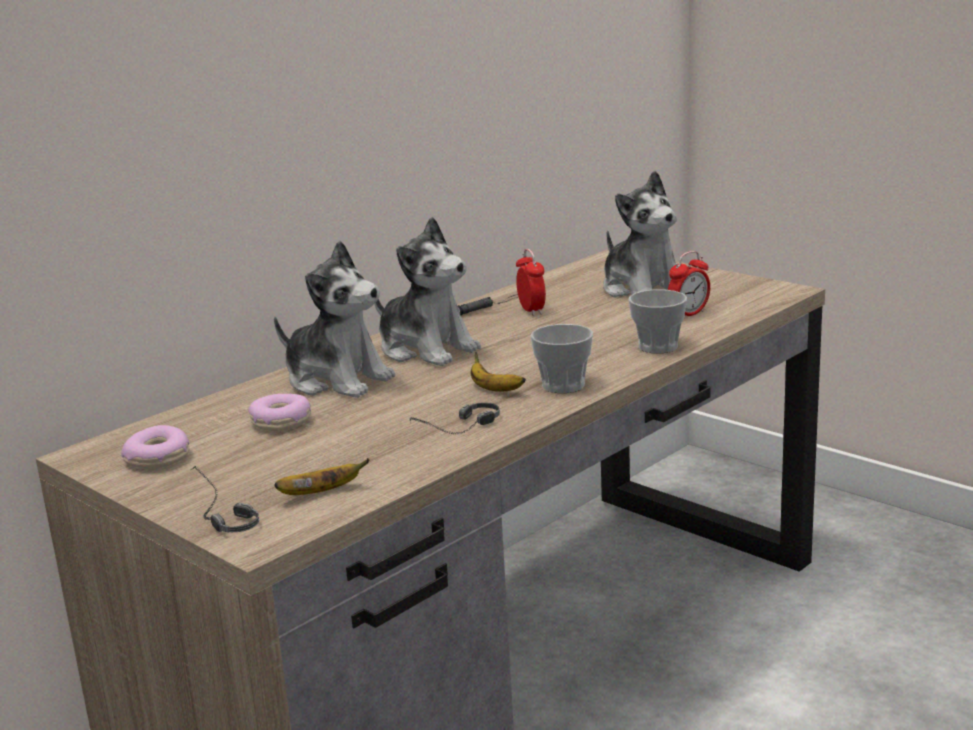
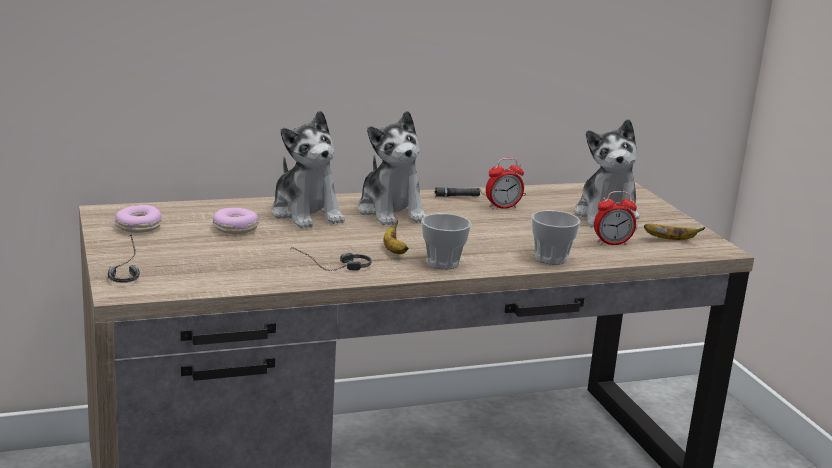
camera: 25 degrees right, 0 degrees up
(321, 492) = (196, 277): banana -> banana (670, 240)
(531, 310) = (502, 207): alarm clock -> alarm clock turned 60 degrees clockwise

